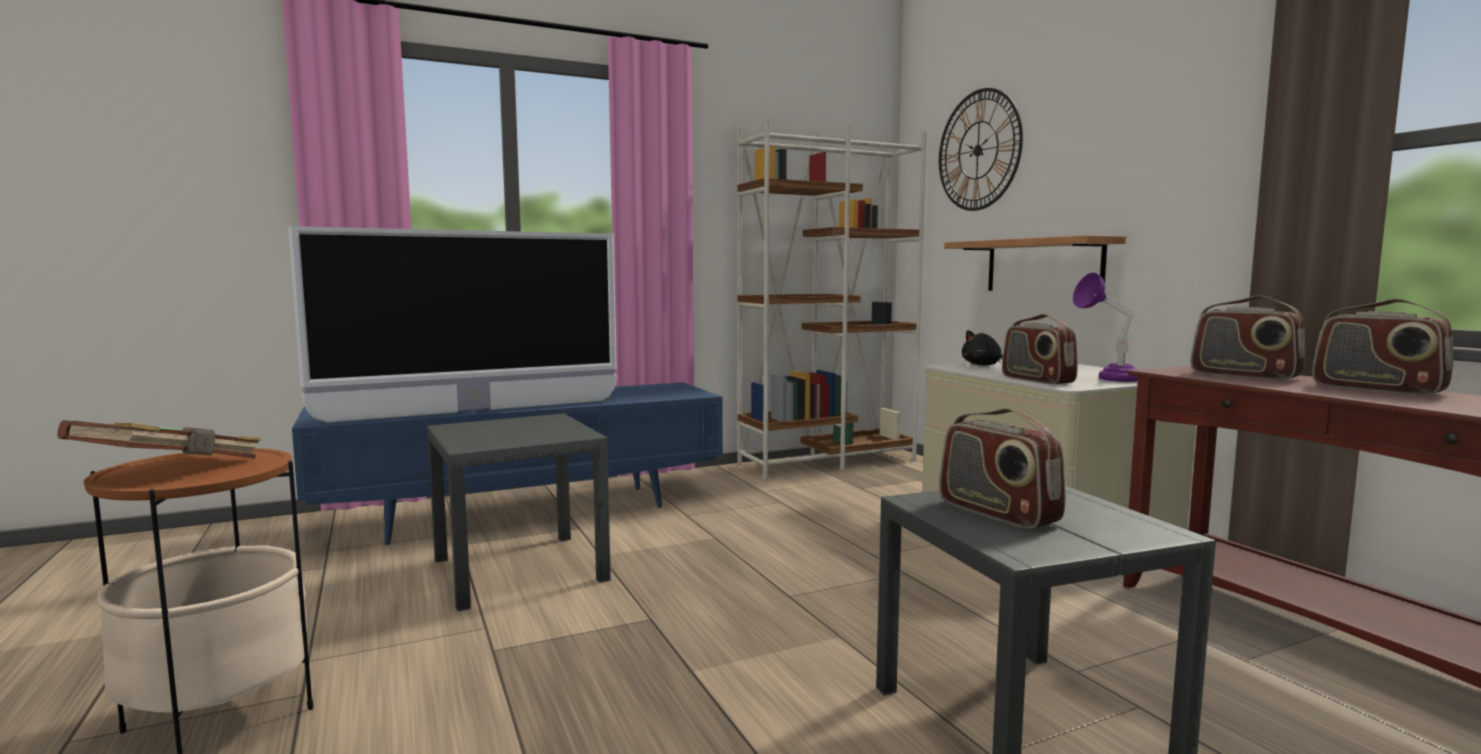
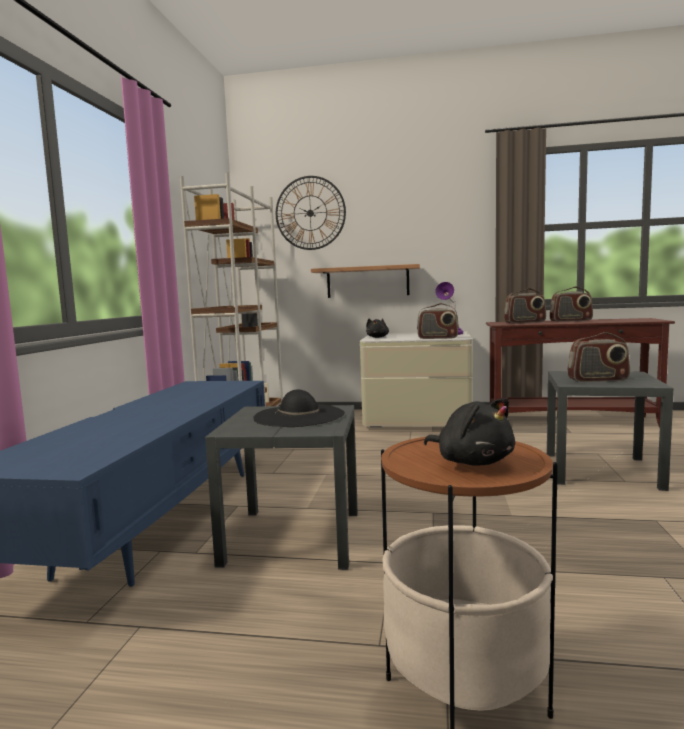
camera: 55 degrees left, 0 degrees up
(170, 469) = (472, 461): brown book -> black plush toy
(474, 411) = (164, 424): television -> none
(529, 431) = (299, 416): none -> black hat

